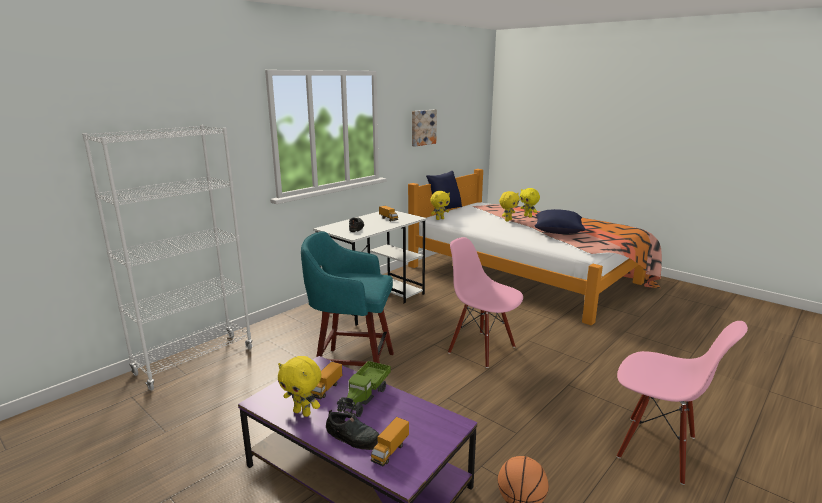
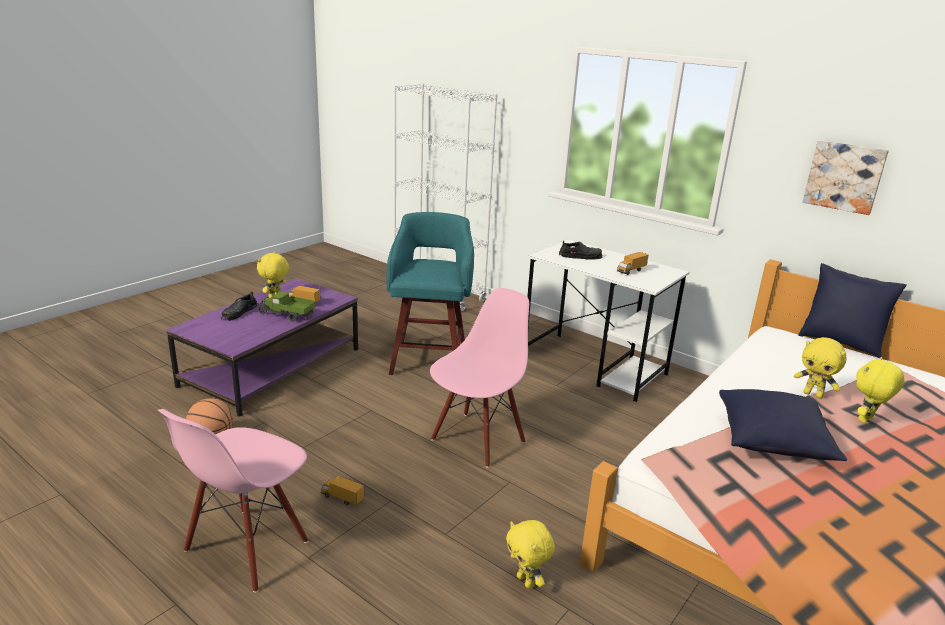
camera: 85 degrees right, 5 degrees up
(390, 451) = (215, 324): toy truck -> toy truck (342, 498)
(439, 219) = (772, 336): yellow plush toy -> yellow plush toy (526, 581)

